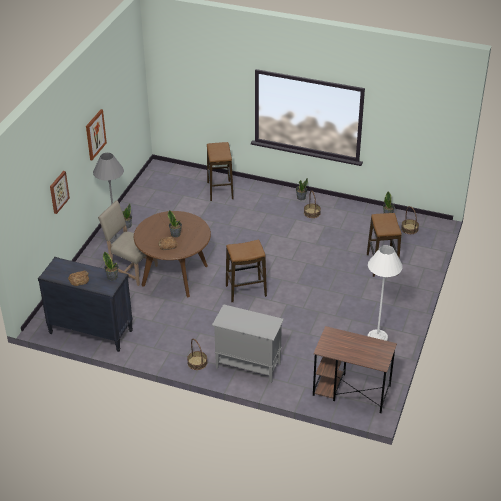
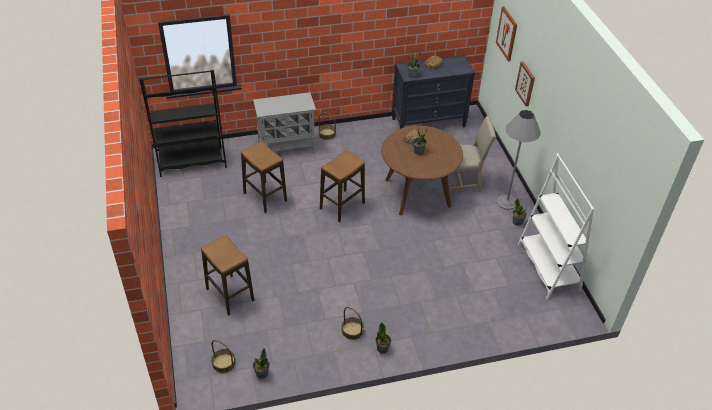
camera: 145 degrees right, 5 degrees up
(95, 134) = (566, 125): picture -> picture (507, 33)
(145, 193) = (548, 267): none -> white bookcase
(220, 190) = (479, 312): stool -> stool (265, 197)
(351, 390) = (191, 162): brown desk -> black bookcase
(377, 337) = (192, 214): white floor lamp -> none

